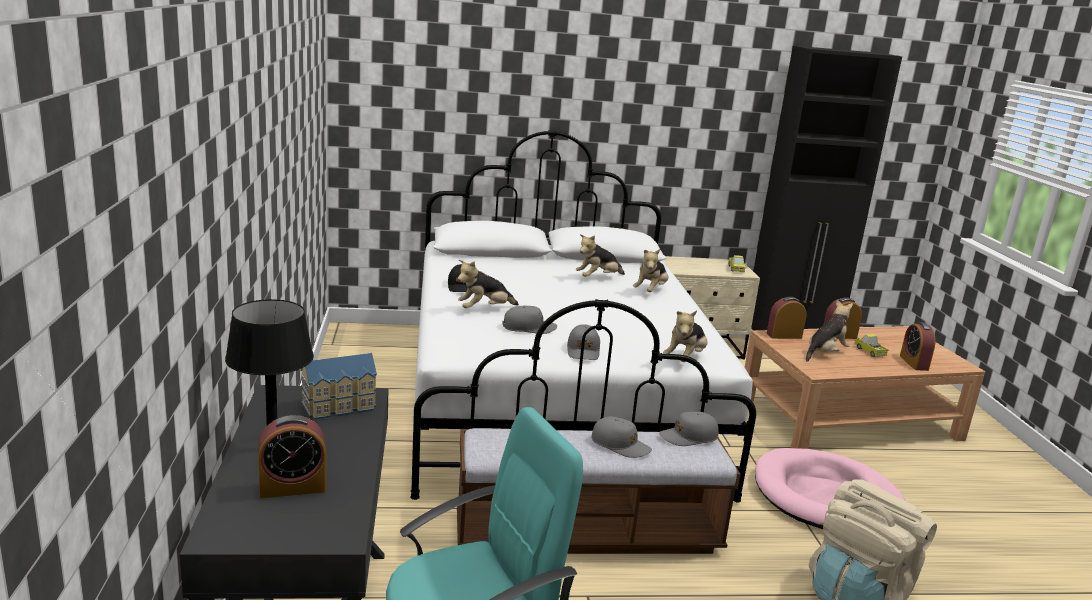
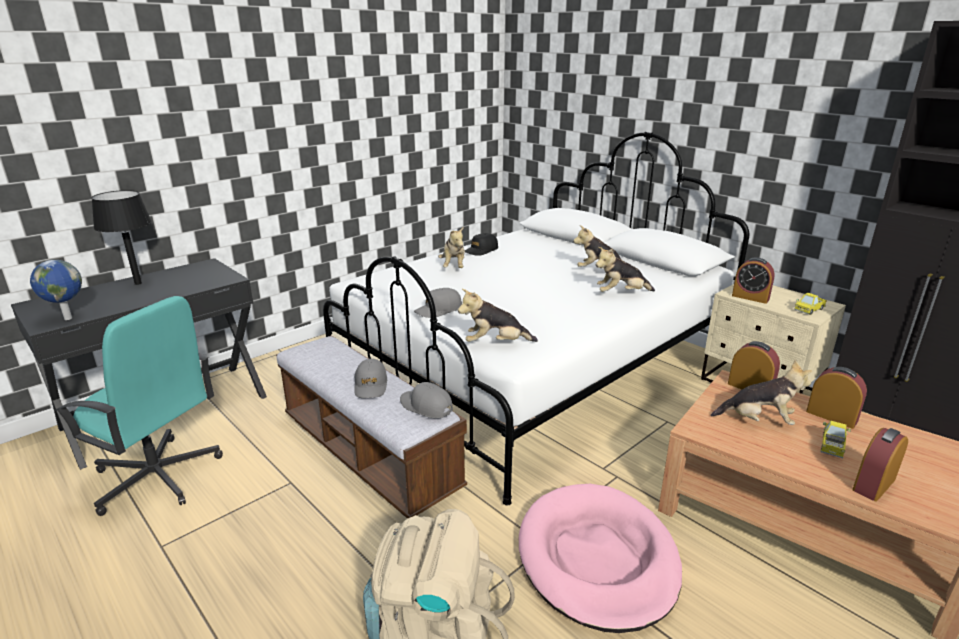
camera: 55 degrees right, 5 degrees up
(293, 487) = (95, 300): alarm clock -> alarm clock (750, 297)
(338, 517) = (67, 318): none -> globe
(340, 407) = (207, 279): toy house -> none
(484, 309) = (453, 266): plush toy -> plush toy turned 120 degrees counterclockwise
(529, 327) = (448, 285): grey cap -> none

